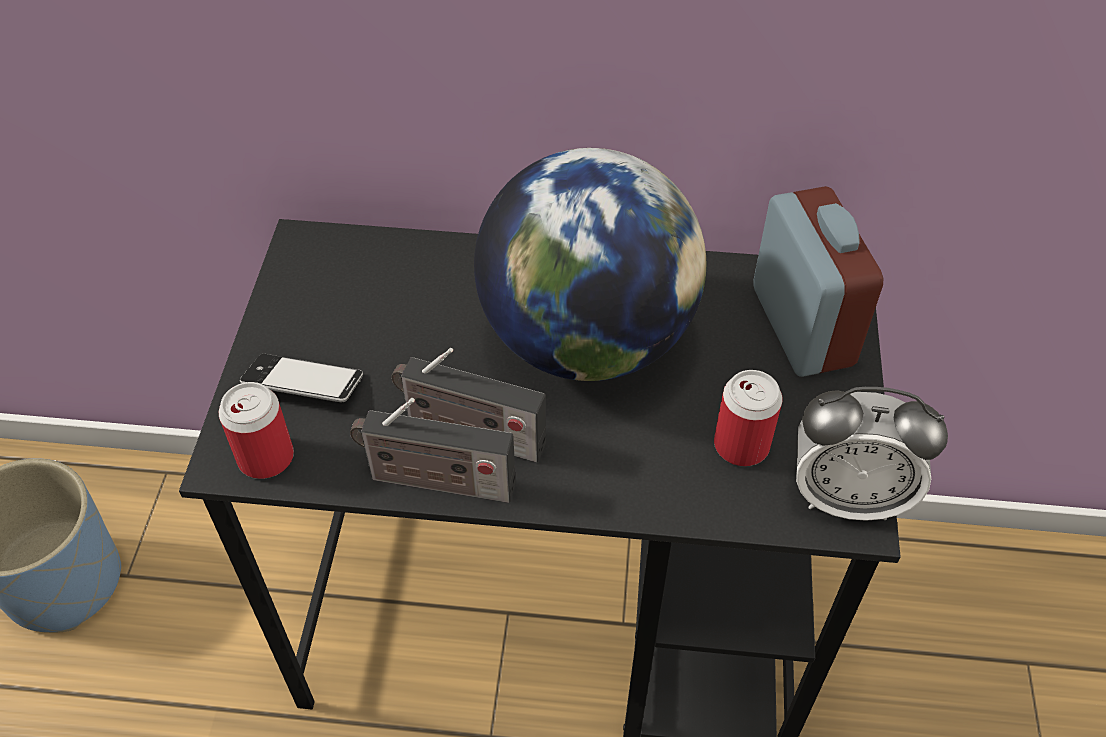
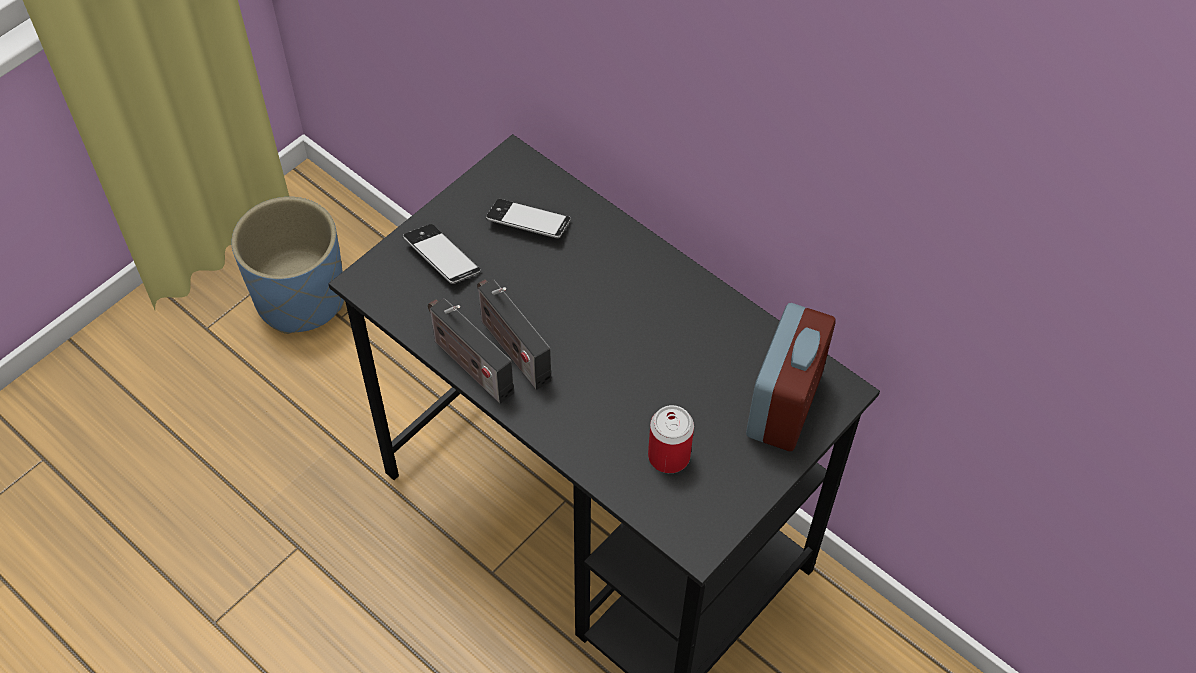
camera: 35 degrees right, 5 degrees up
(266, 457) = (387, 292): can -> none
(375, 296) = (528, 223): none -> phone
(587, 340) = (634, 330): globe -> none
(847, 496) = (704, 528): alarm clock -> none

